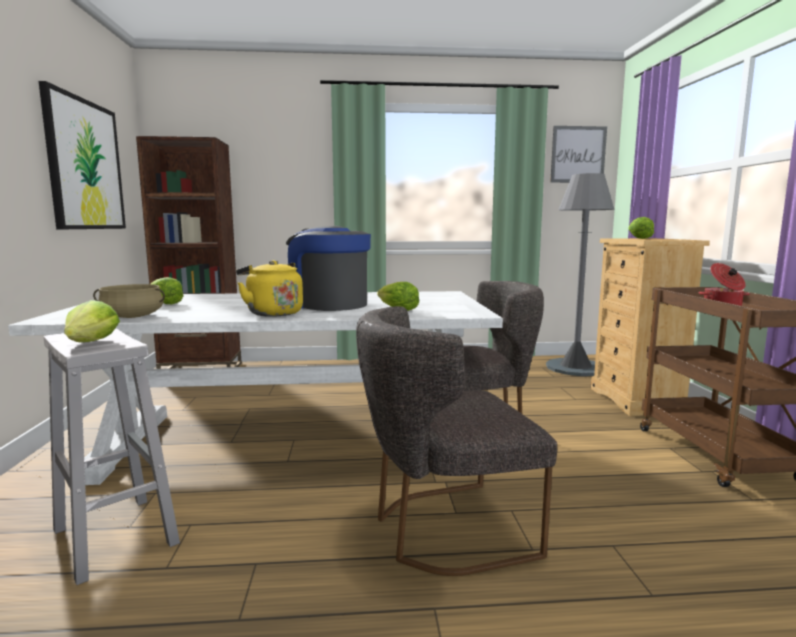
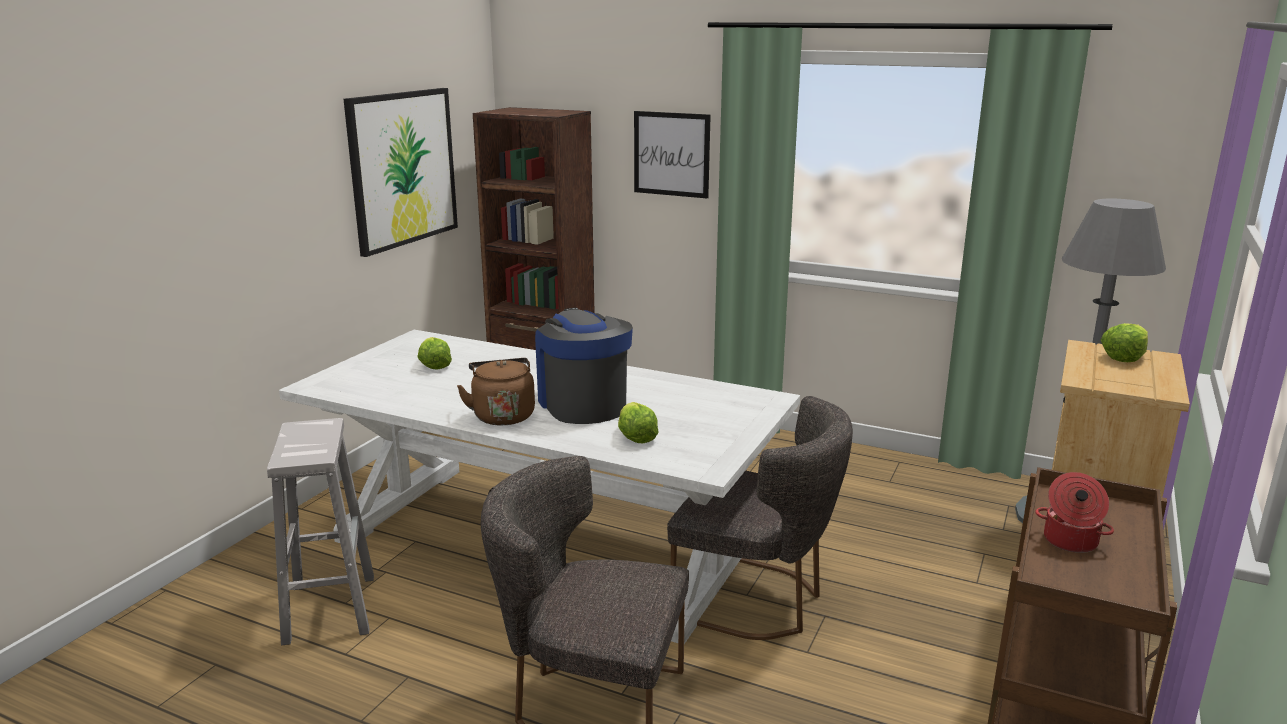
camera: 30 degrees right, 10 degrees up
(92, 343) = (301, 447): lettuce -> none
(132, 317) = (378, 395): beige cooking pot -> none
(272, 313) = (502, 415): yellow kettle -> brown kettle
(578, 154) = (1153, 145): picture -> picture (671, 154)

